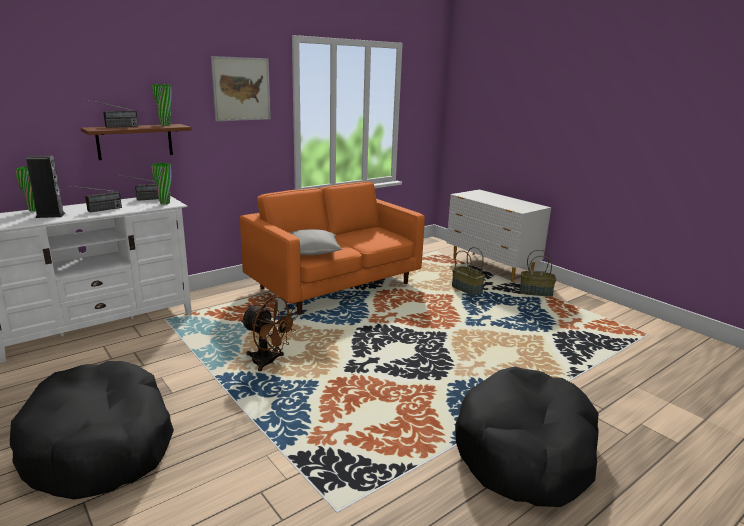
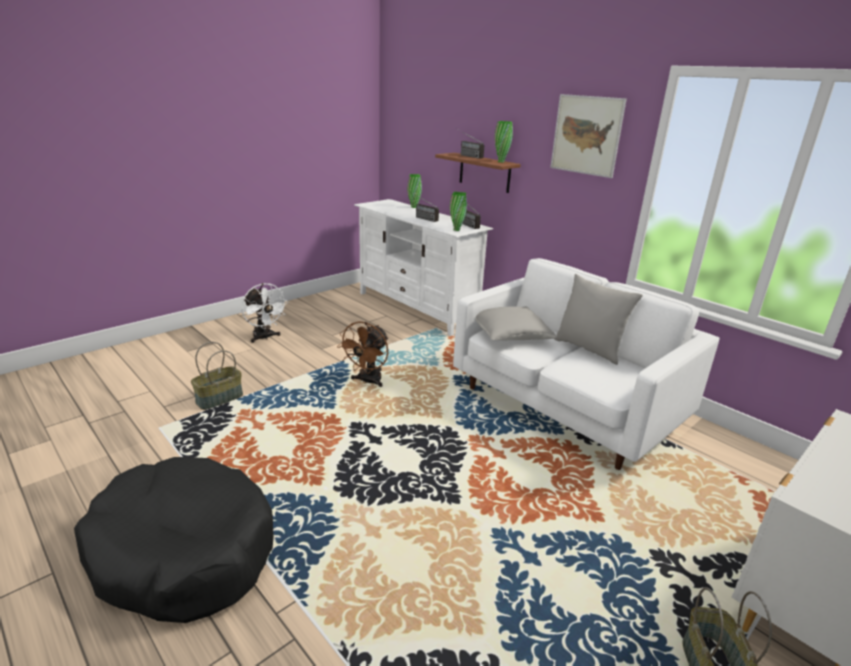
camera: 85 degrees right, 5 degrees up
(50, 215) = (403, 211): speaker -> none
(100, 444) = (265, 337): black dog bed -> white fan
(335, 286) = (565, 407): orange sofa -> white sofa
(339, 235) = (589, 349): none -> grey pillow
(467, 289) = (646, 545): basket -> basket (219, 399)

